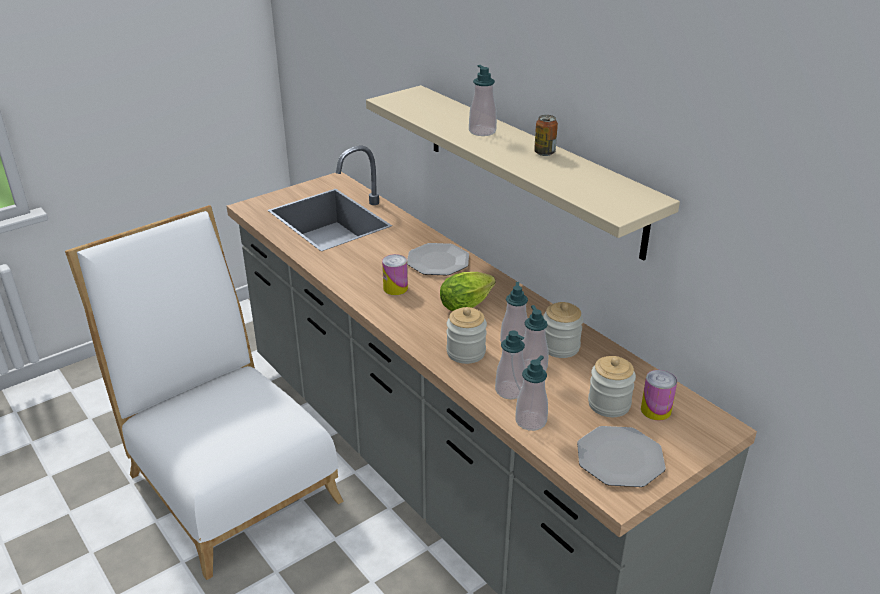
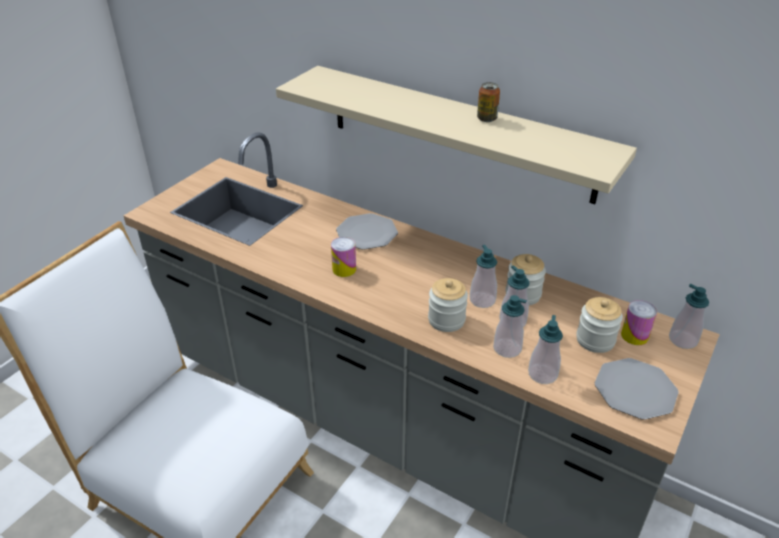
camera: 20 degrees left, 5 degrees up
(468, 304) = (420, 271): lettuce -> none
(482, 131) = (414, 106): soap dispenser -> soap dispenser (683, 340)

